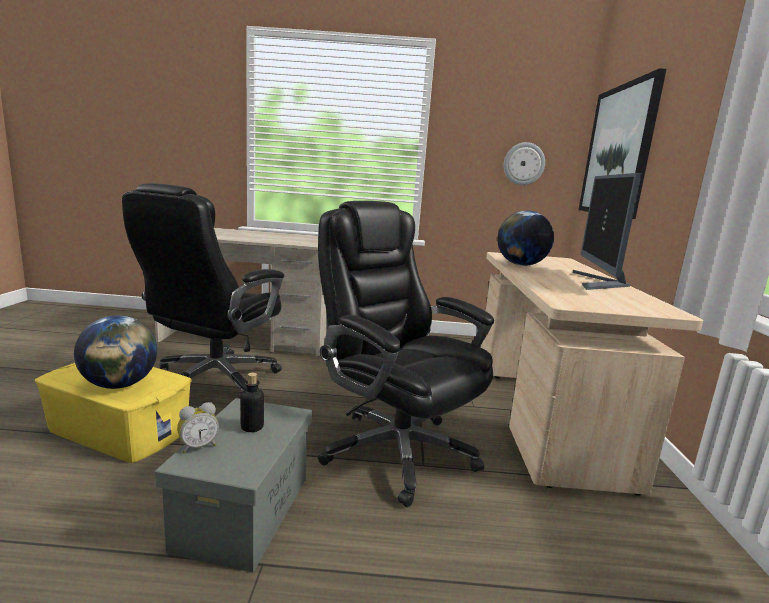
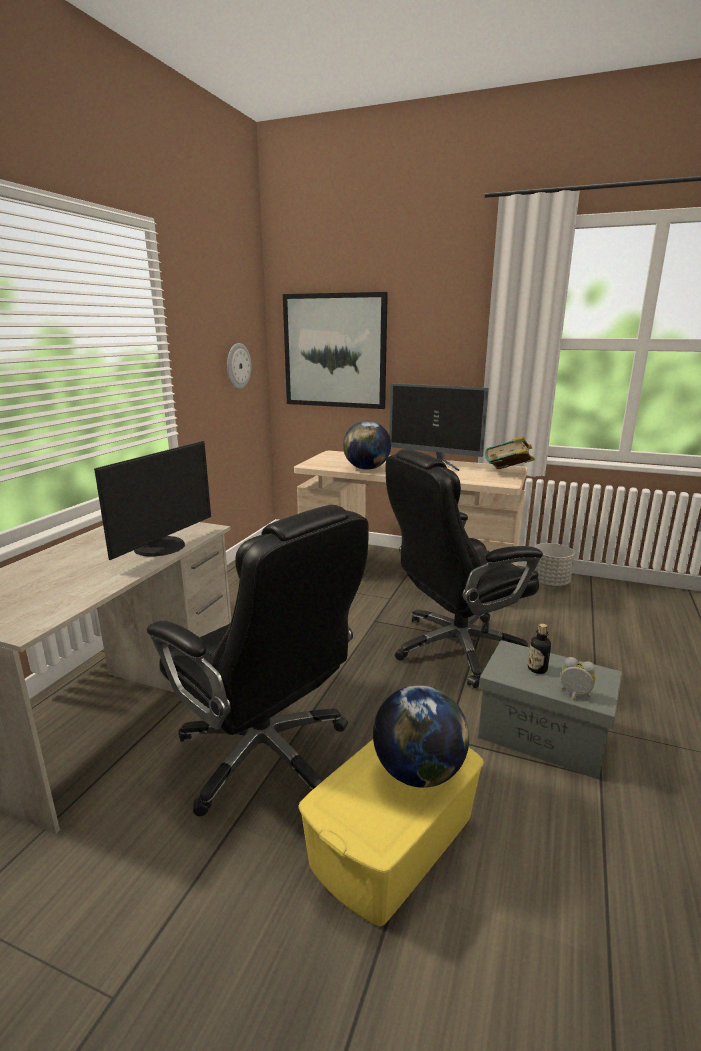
camera: 70 degrees left, 5 degrees up
(198, 446) = (574, 695): alarm clock -> alarm clock turned 45 degrees counterclockwise
(273, 240) = (162, 547): none -> monitor
(628, 308) = (508, 473): none -> book
(680, 543) = (550, 583): none -> grey planter

